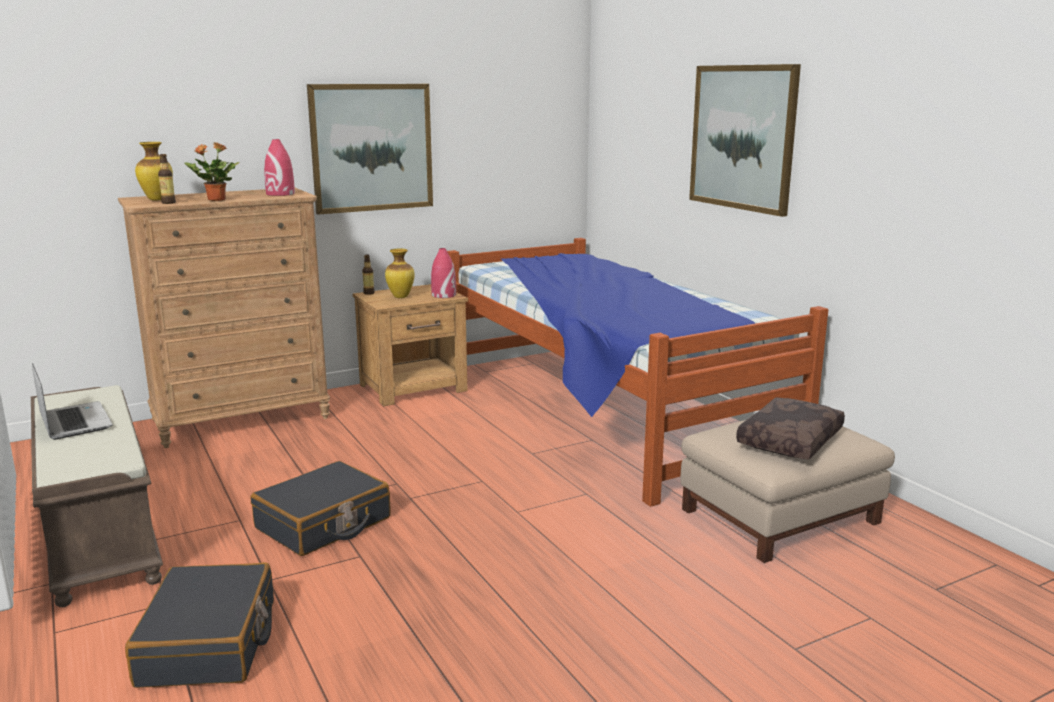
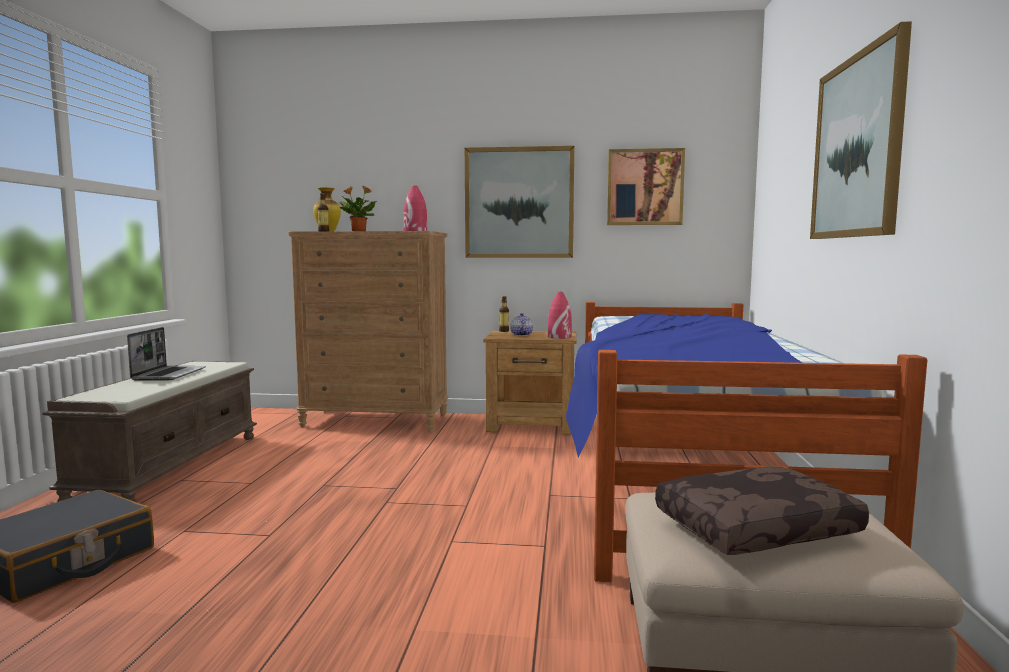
camera: 35 degrees right, 10 degrees down
(323, 524) = (293, 502): black suitcase -> none
(400, 297) = (521, 335): vase -> teapot
(496, 127) = (645, 187): none -> picture

